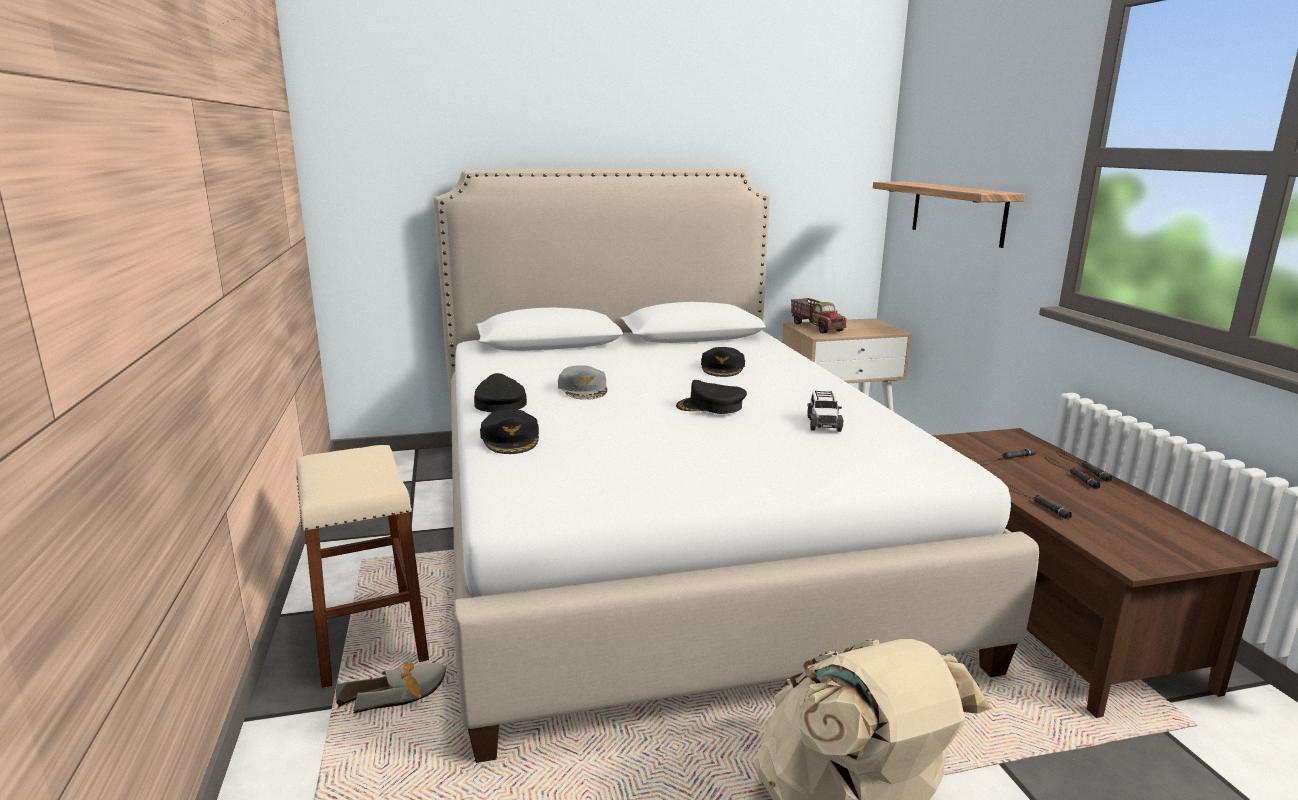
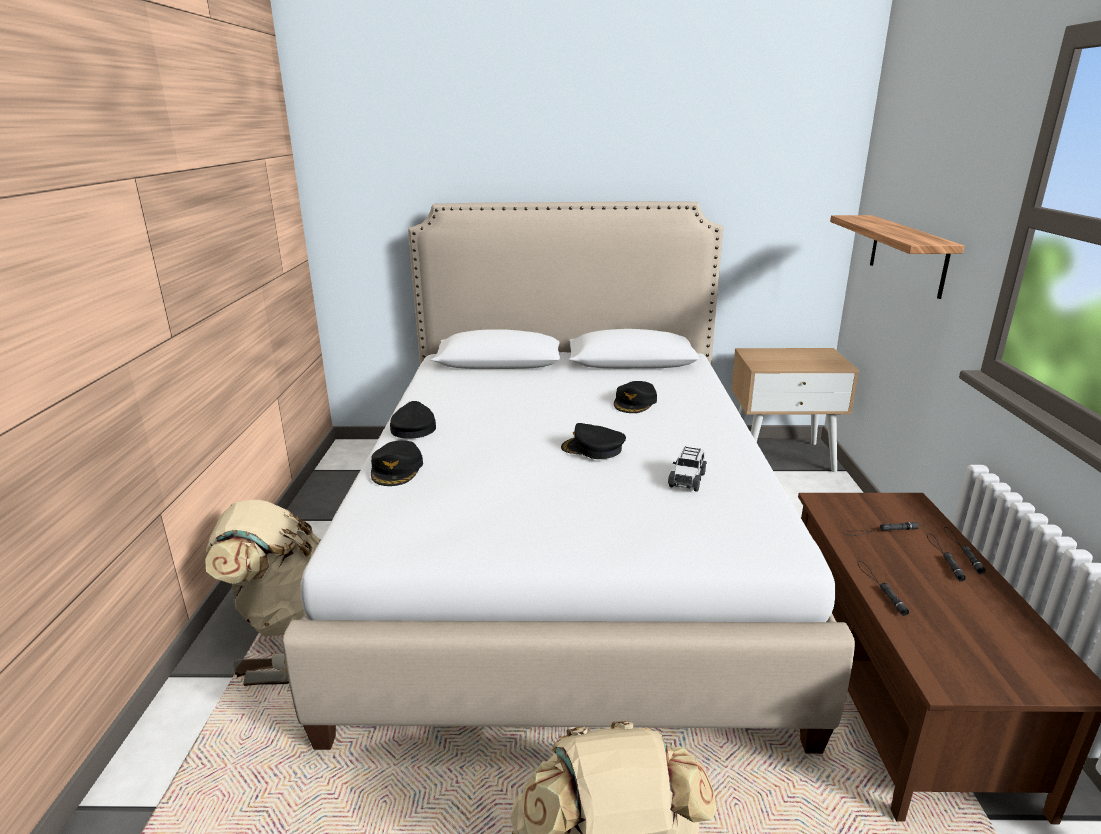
camera: 15 degrees right, 5 degrees up
(368, 636) = (287, 615): beige stool -> beige backpack
(583, 389) = (493, 418): grey cap -> none
(817, 327) = (765, 356): toy truck -> none

